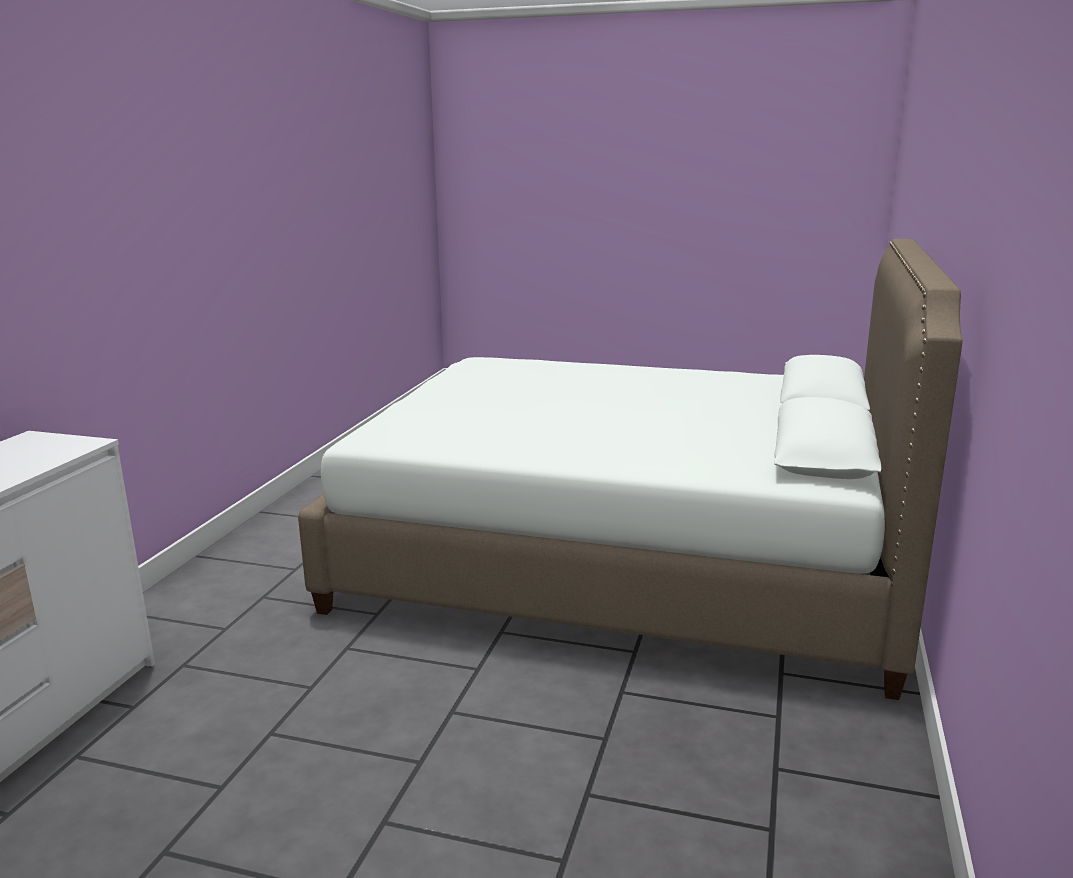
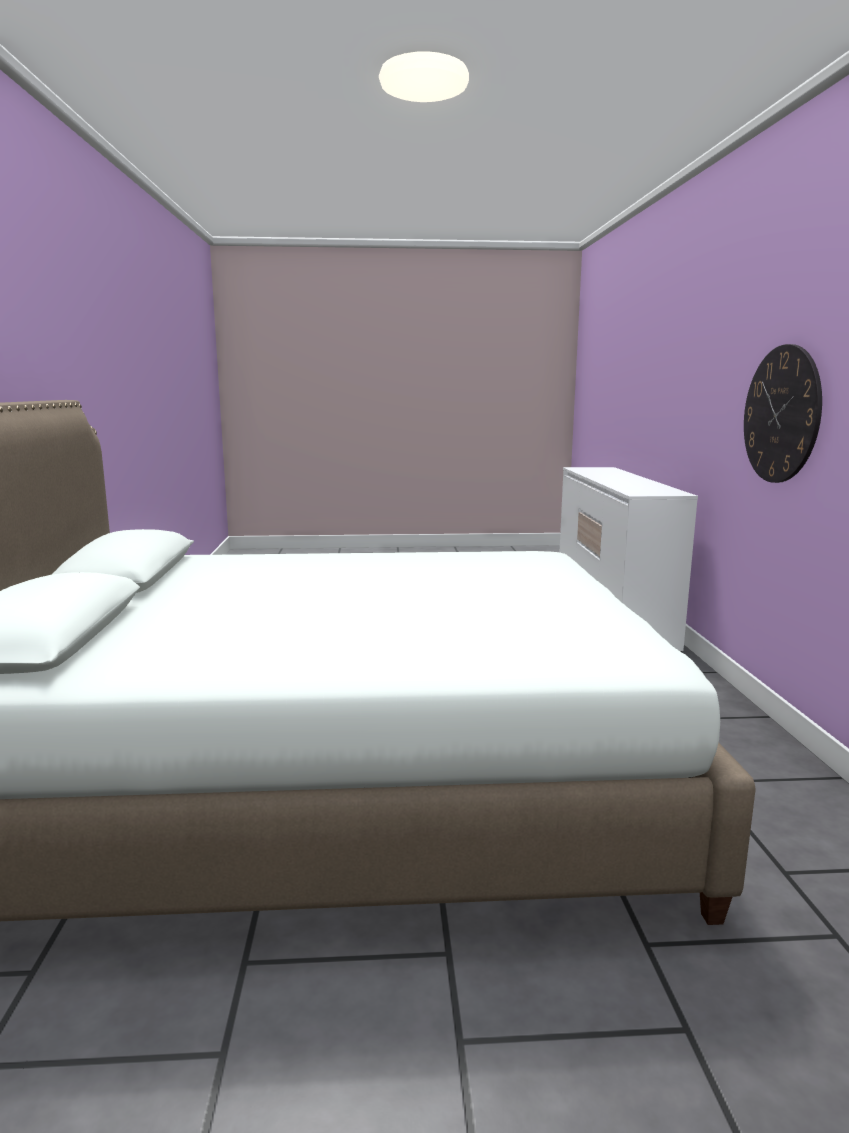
camera: 160 degrees right, 5 degrees down
(123, 274) = (781, 414): none -> wall clock

